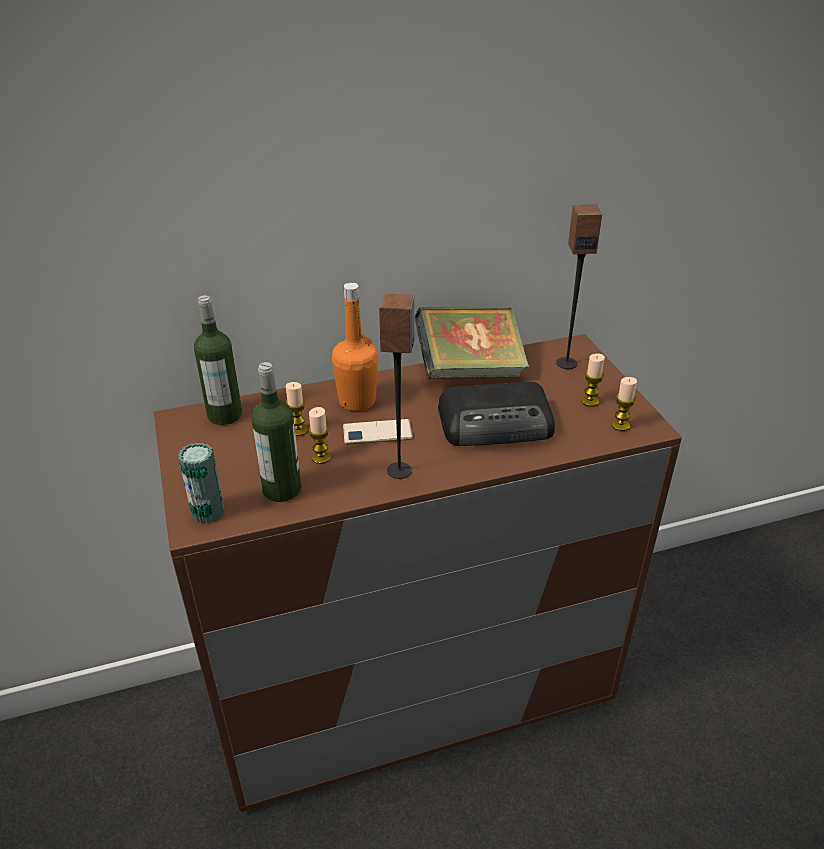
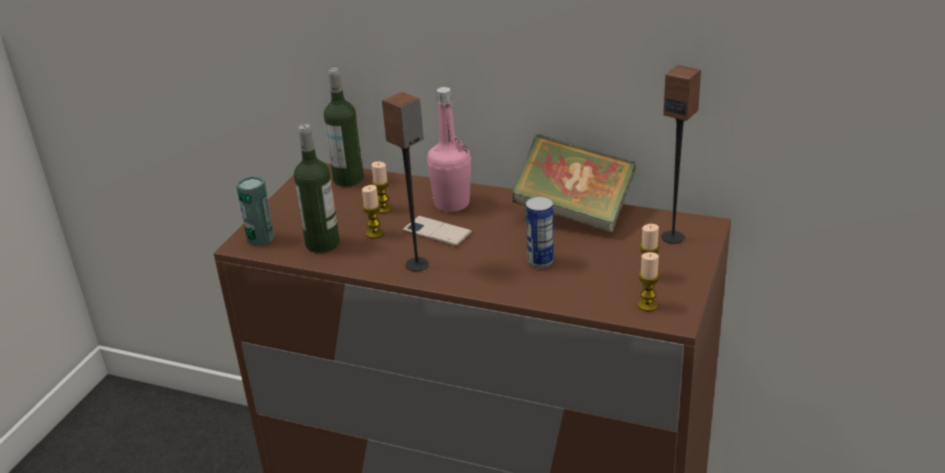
camera: 40 degrees right, 5 degrees down
(357, 401) = (452, 204): orange bottle -> pink bottle
(497, 423) = (540, 261): radio -> can

